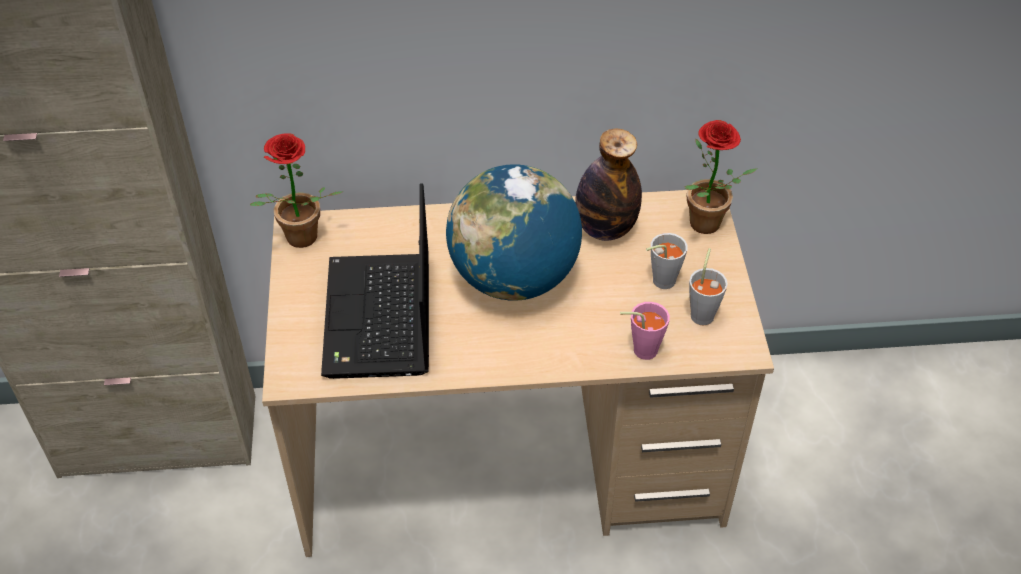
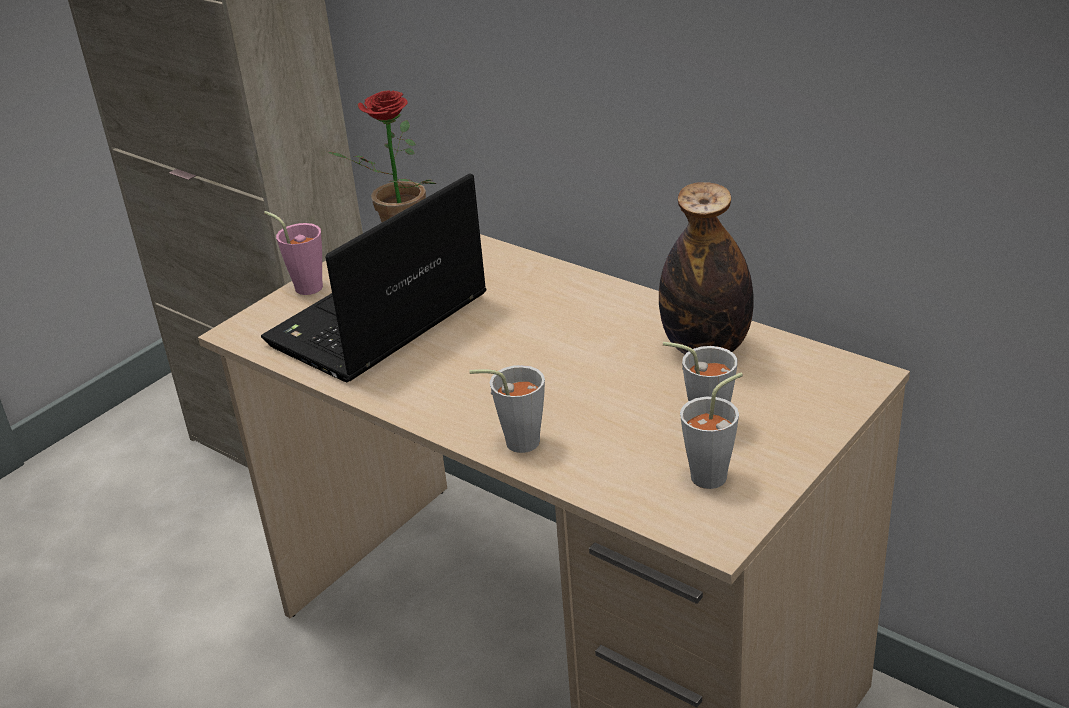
camera: 45 degrees right, 15 degrees down
(514, 278) = (546, 347): globe -> none
(577, 356) = (514, 442): none -> grey cup
(639, 350) = (589, 472): pink cup -> pink cup (304, 285)
(705, 228) = (830, 398): potted plant -> none

